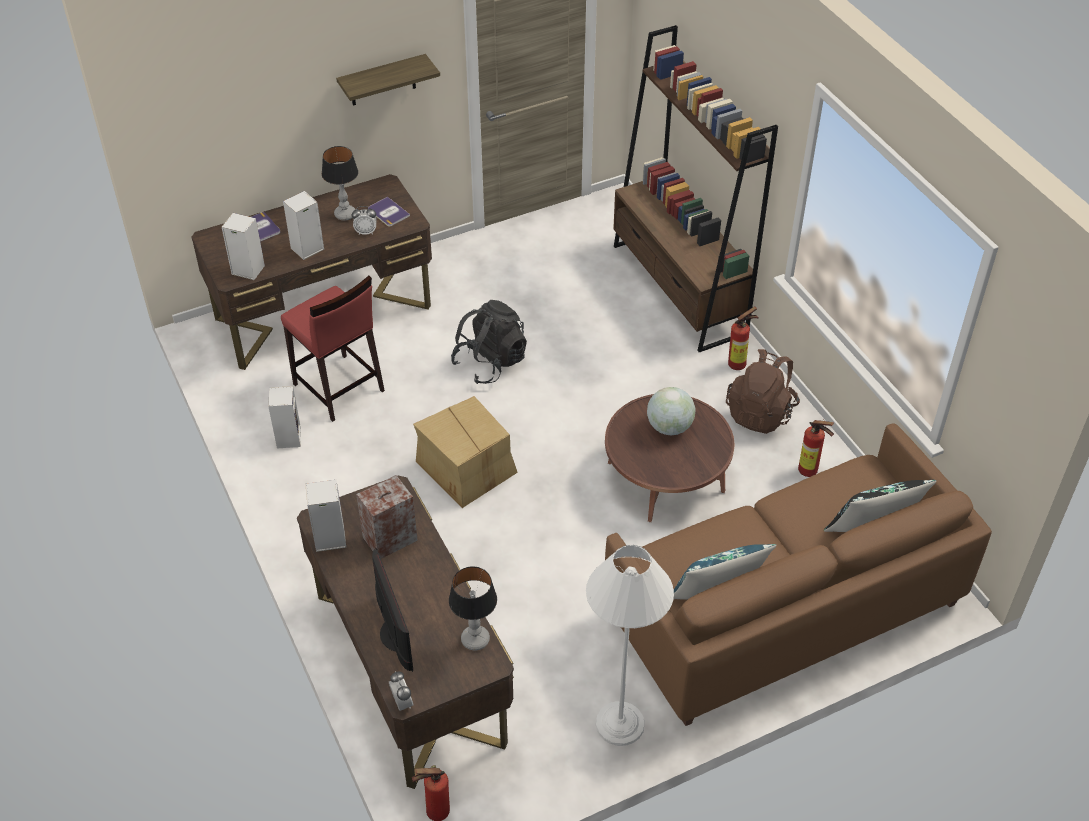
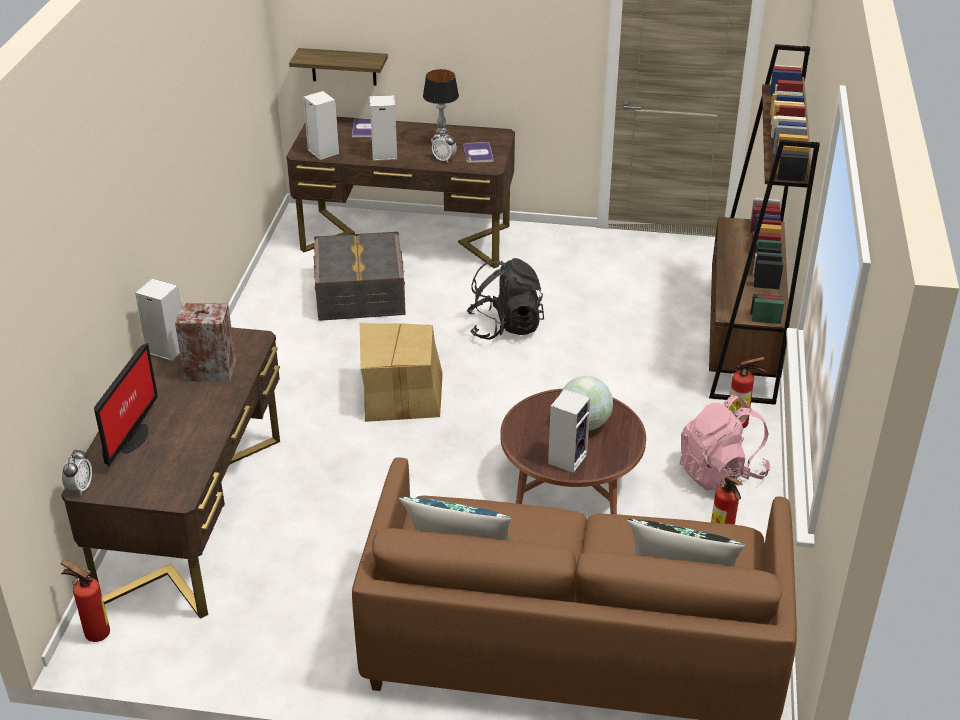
camera: 35 degrees right, 10 degrees down
(288, 437) = (285, 311): speaker -> speaker (567, 458)
(338, 388) = (360, 294): red stool -> grey storage box
(382, 80) = (516, 26): shelf -> shelf (343, 66)
(476, 639) = (189, 473): table lamp -> none
(620, 724) = (316, 654): white floor lamp -> none
(760, 413) = (721, 472): brown backpack -> pink backpack

